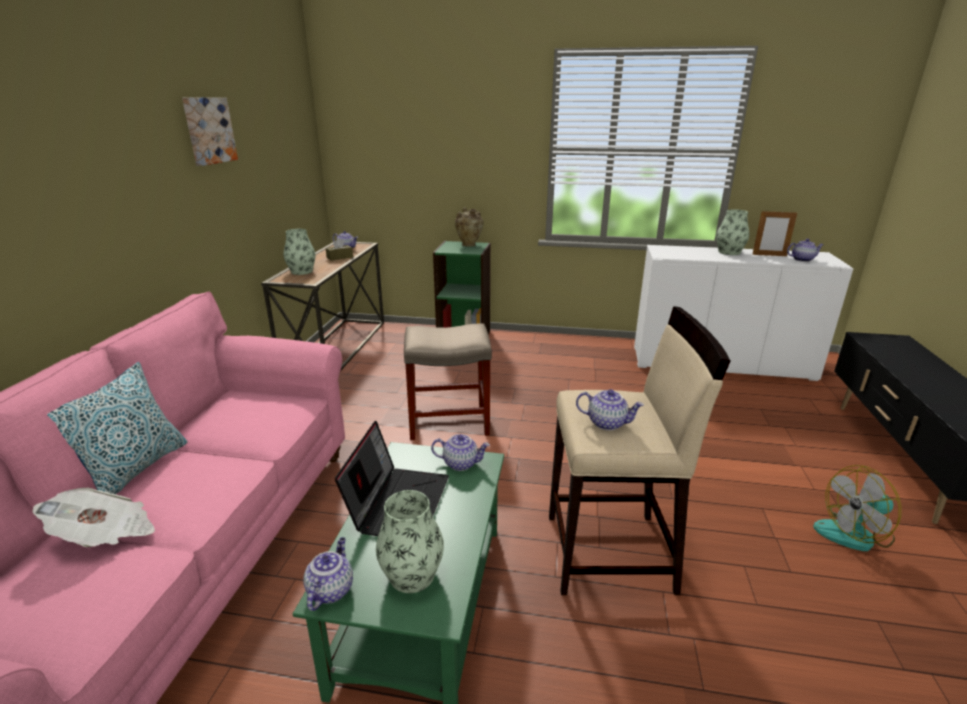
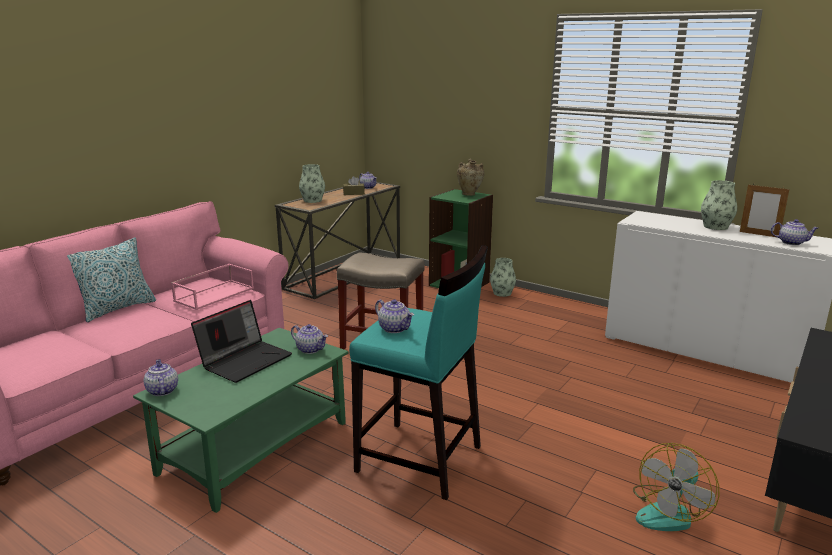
camera: 25 degrees right, 5 degrees down
(106, 535) = (75, 336): newspaper -> none
(208, 130) = (243, 83): picture -> none
(268, 414) = (214, 294): none -> pink tray
(330, 589) = (162, 390): teapot -> teapot turned 60 degrees counterclockwise
(412, 574) = (213, 396): vase -> vase (502, 293)
(611, 553) = (420, 459): beige stool -> turquoise stool
(854, 533) = (669, 512): fan -> fan turned 60 degrees counterclockwise

